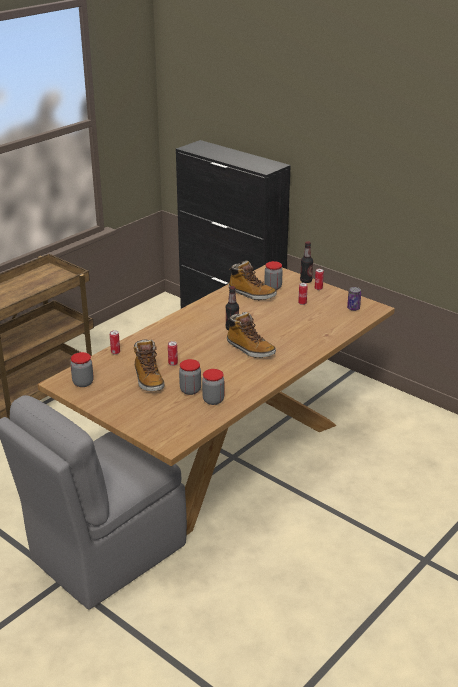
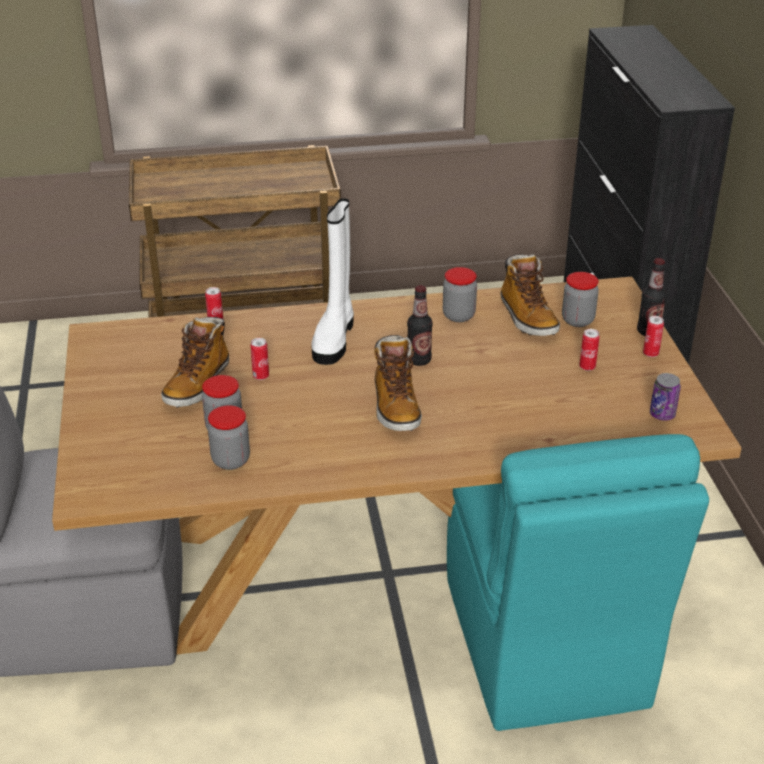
camera: 40 degrees right, 5 degrees up
(83, 383) = (117, 349): jar -> jar (458, 315)
(181, 335) = (334, 338): none -> white boot
(331, 450) = (545, 647): none -> turquoise chair

